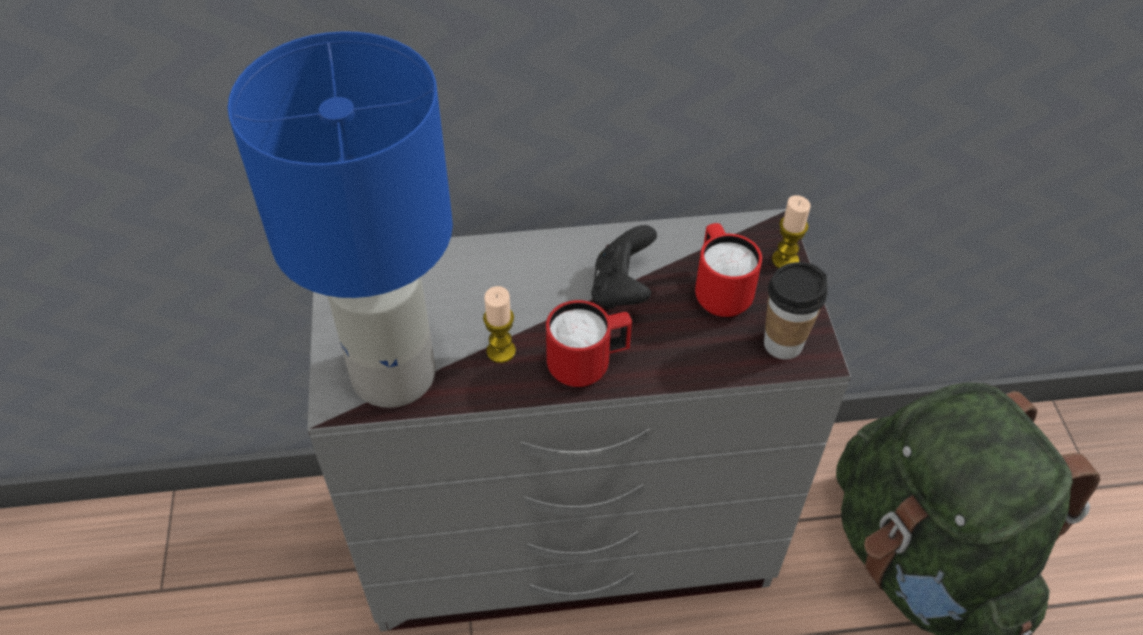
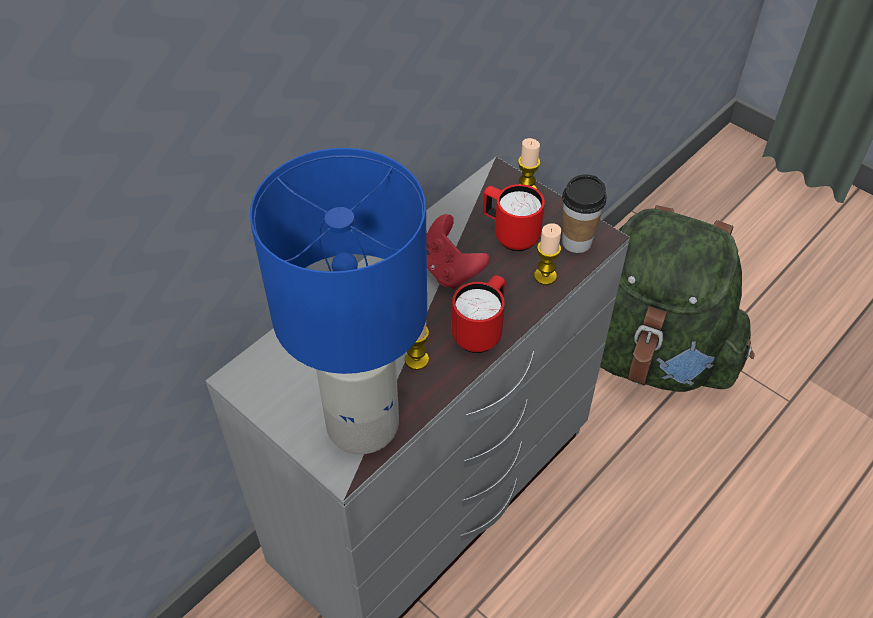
camera: 40 degrees left, 0 degrees up
(622, 289) = (449, 270): black game controller -> red game controller
(711, 356) = (545, 276): none -> candle

